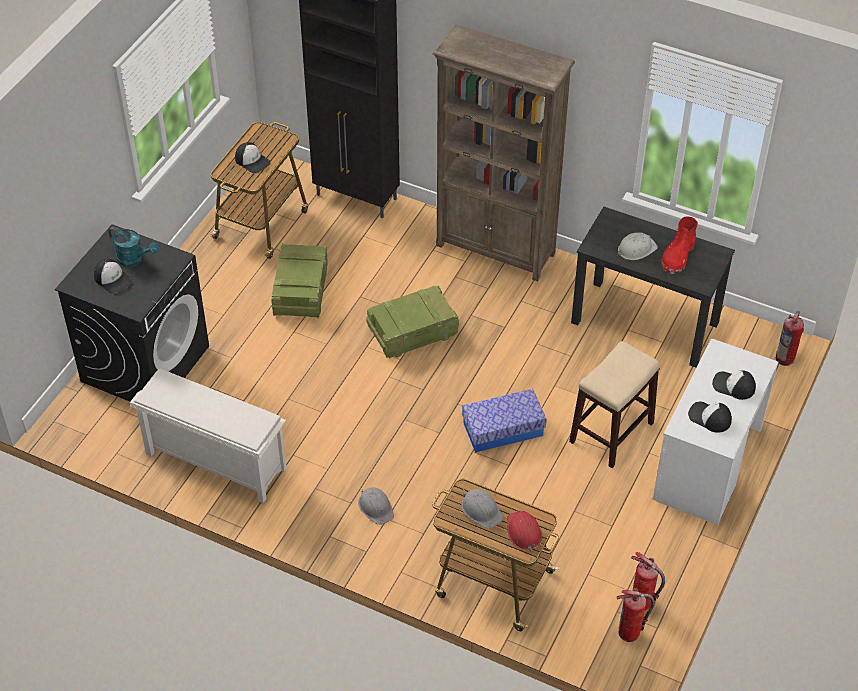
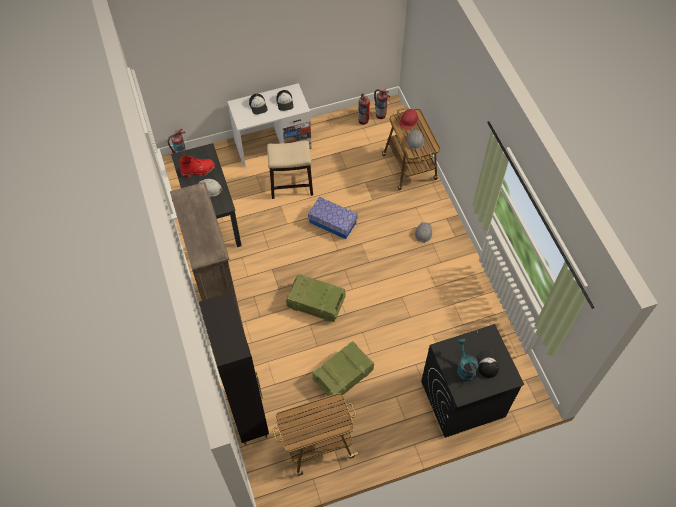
camera: 135 degrees left, 10 degrees up
(214, 462) = (474, 312): white shoe rack -> none
(252, 161) = (319, 419): cap -> none

